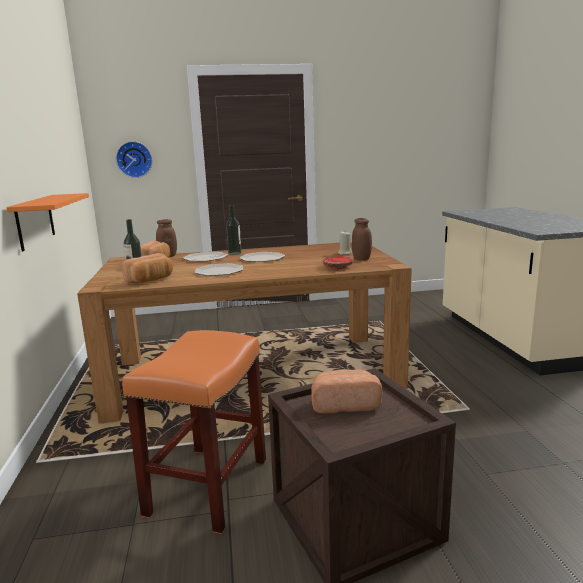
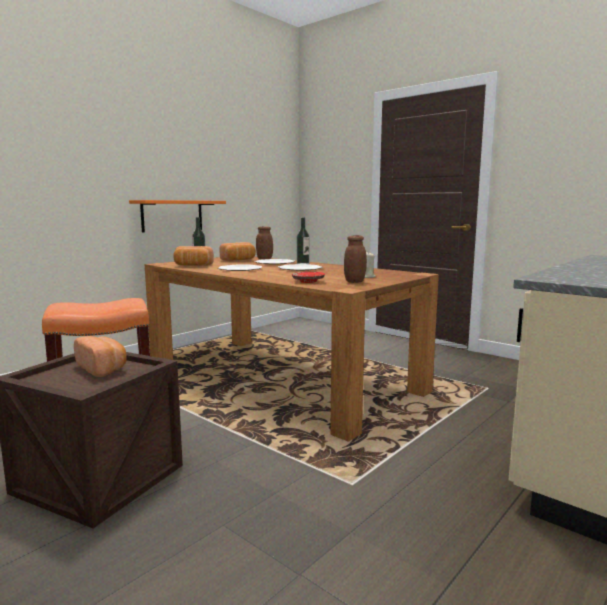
camera: 50 degrees right, 5 degrees down
(134, 159) = (327, 181): wall clock -> none

